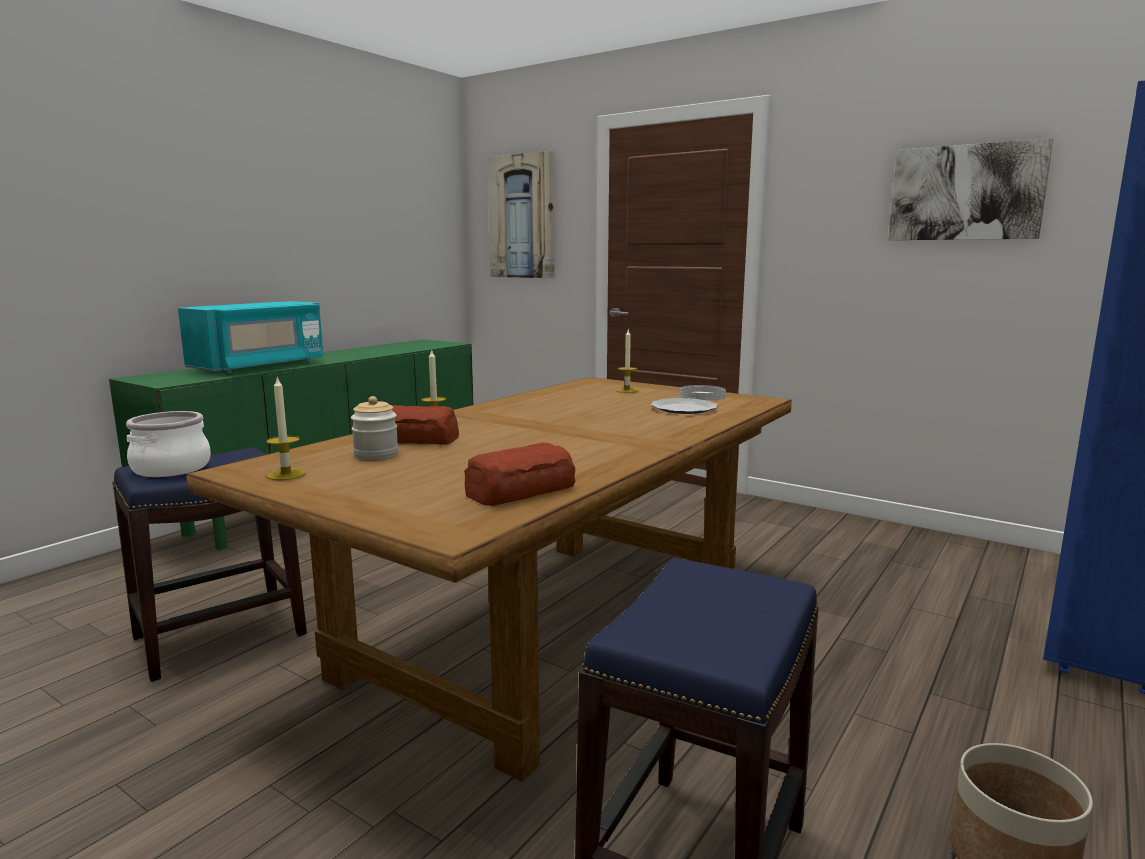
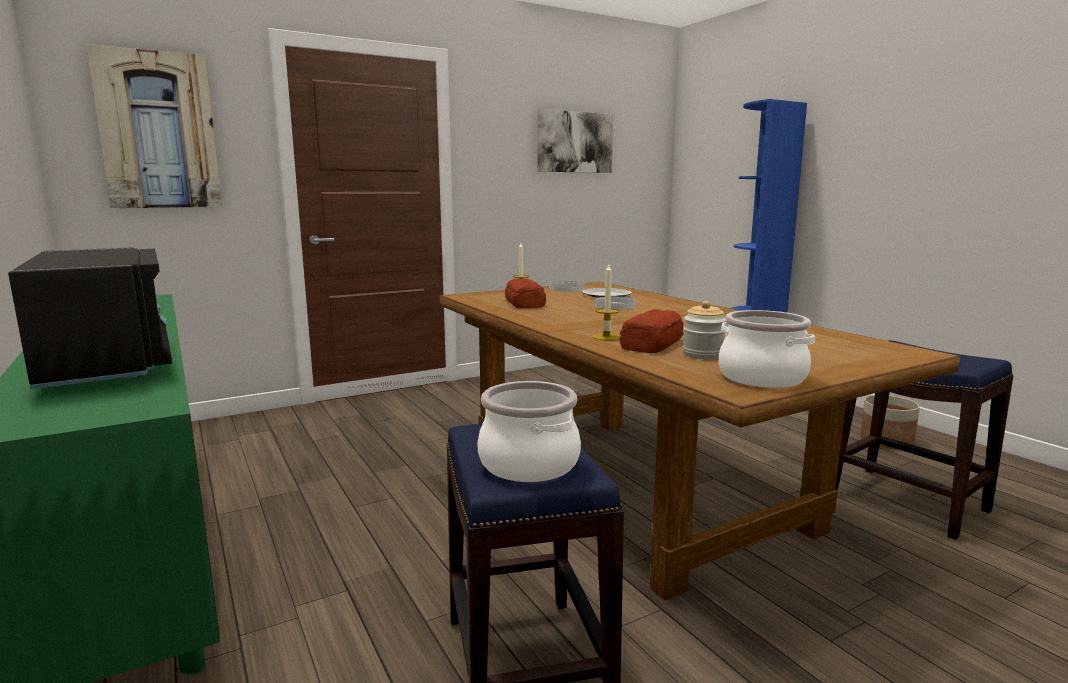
camera: 65 degrees left, 0 degrees up
(260, 366) = (108, 362): turquoise microwave -> black microwave
(286, 474) = (762, 377): candle -> cooking pot
(522, 490) = (820, 336): bread -> bread (525, 303)
(613, 416) = (614, 306): none -> white plate

